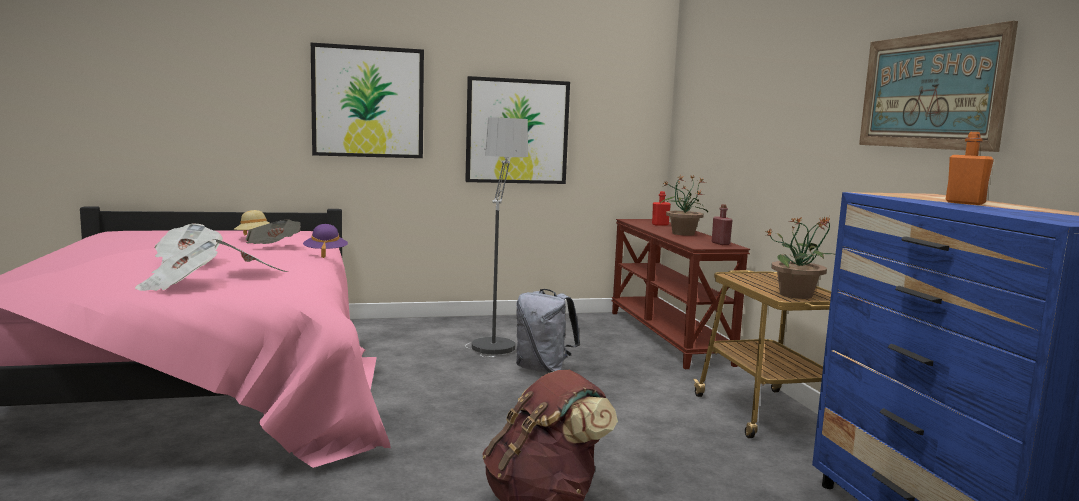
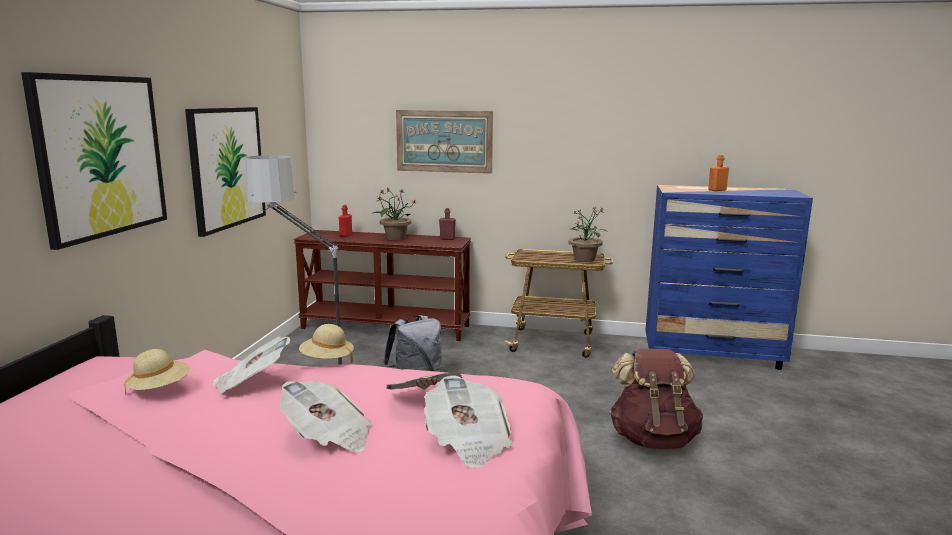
camera: 65 degrees left, 5 degrees up
(325, 254) = (327, 360): purple hat -> beige hat
(930, 91) = (639, 126): picture -> picture (444, 141)

